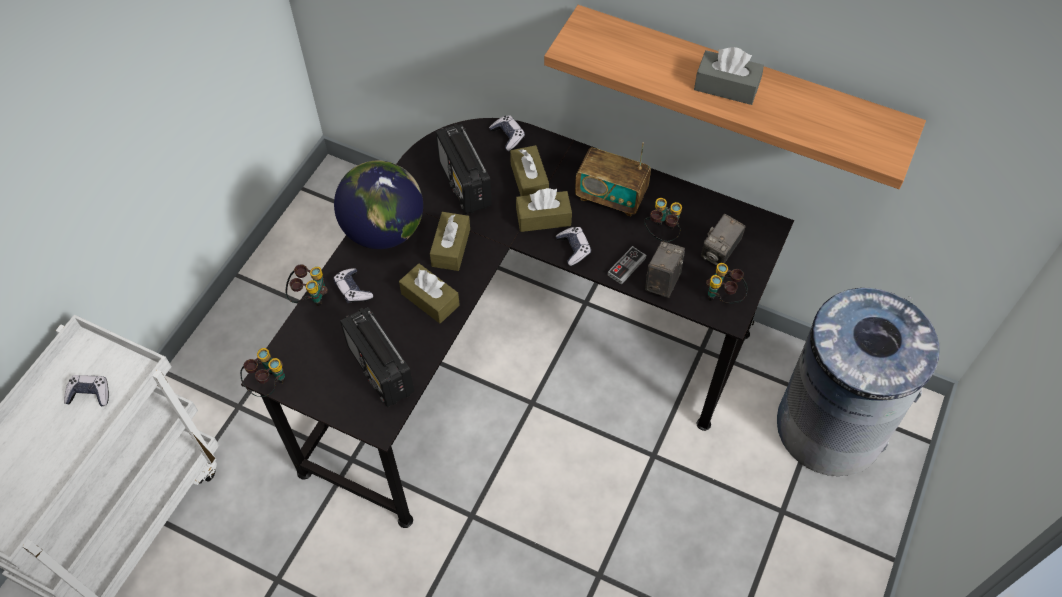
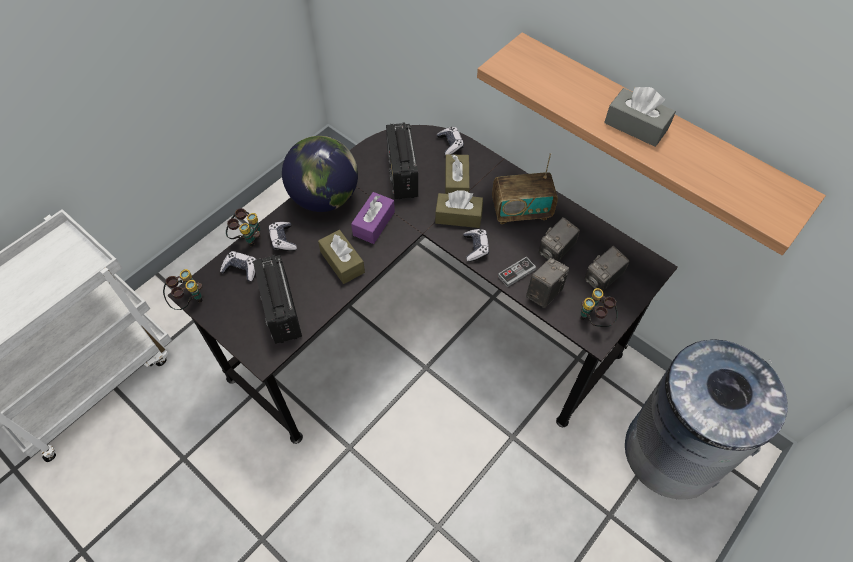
camera: 15 degrees right, 0 degrees up
(90, 394) = (52, 274): game controller -> game controller (241, 269)
(451, 247) = (374, 223): brown tissue box -> purple tissue box
(611, 197) = (521, 211): radio -> radio turned 45 degrees counterclockwise
(661, 233) = (556, 251): binoculars -> camera

